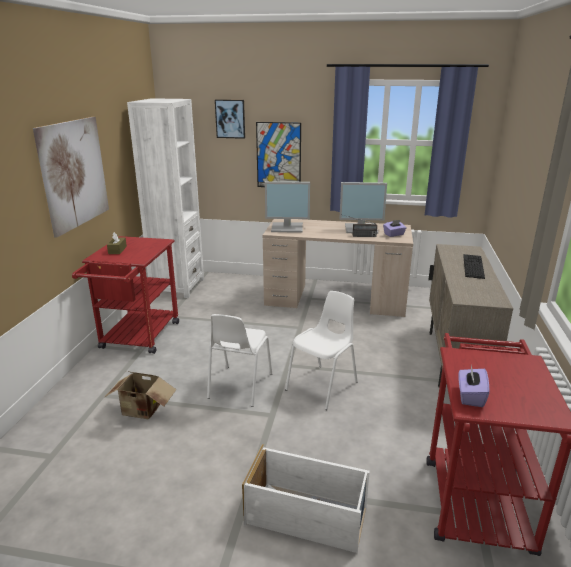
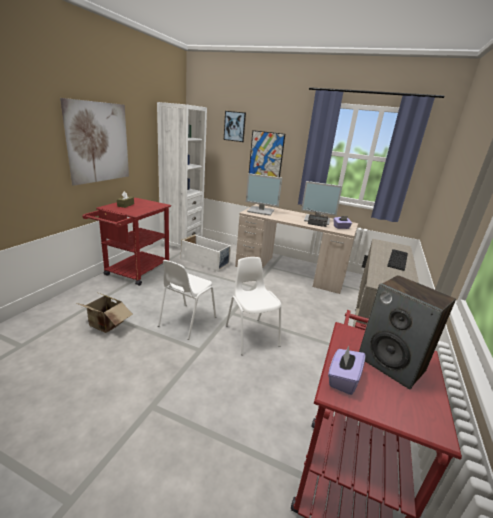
camera: 10 degrees right, 0 degrees up
(307, 516) = (184, 450): white storage box -> white storage box (205, 262)
(323, 386) = (251, 335): white chair -> white chair turned 75 degrees counterclockwise
(506, 375) = (391, 364): none -> speaker

